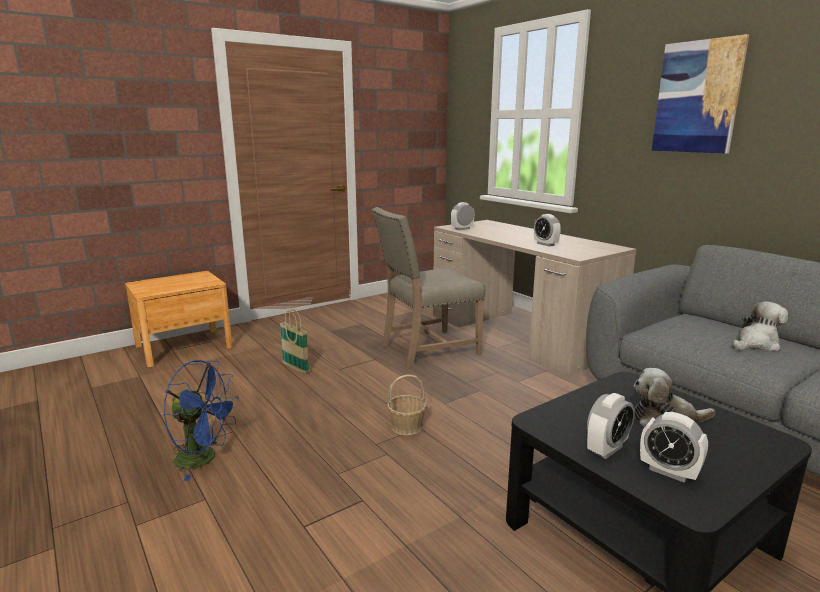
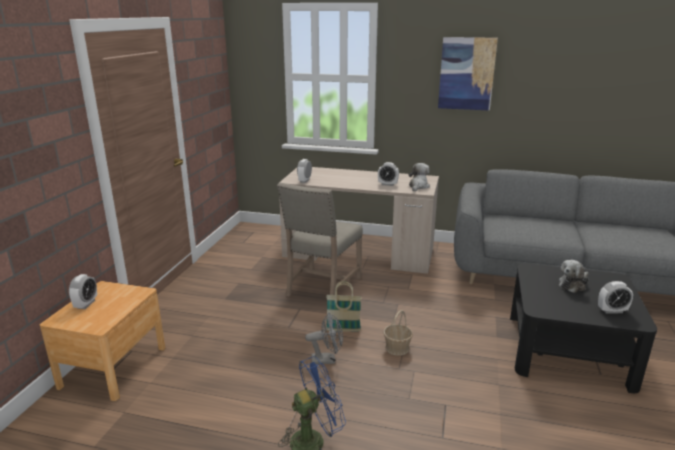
camera: 40 degrees left, 5 degrees up
(296, 368) = (254, 341): basket -> basket (343, 330)
(325, 406) = (327, 360): none -> grey fan
(607, 449) = (580, 311): alarm clock -> alarm clock (86, 304)
(756, 344) = (547, 226): plush toy -> plush toy (418, 186)

